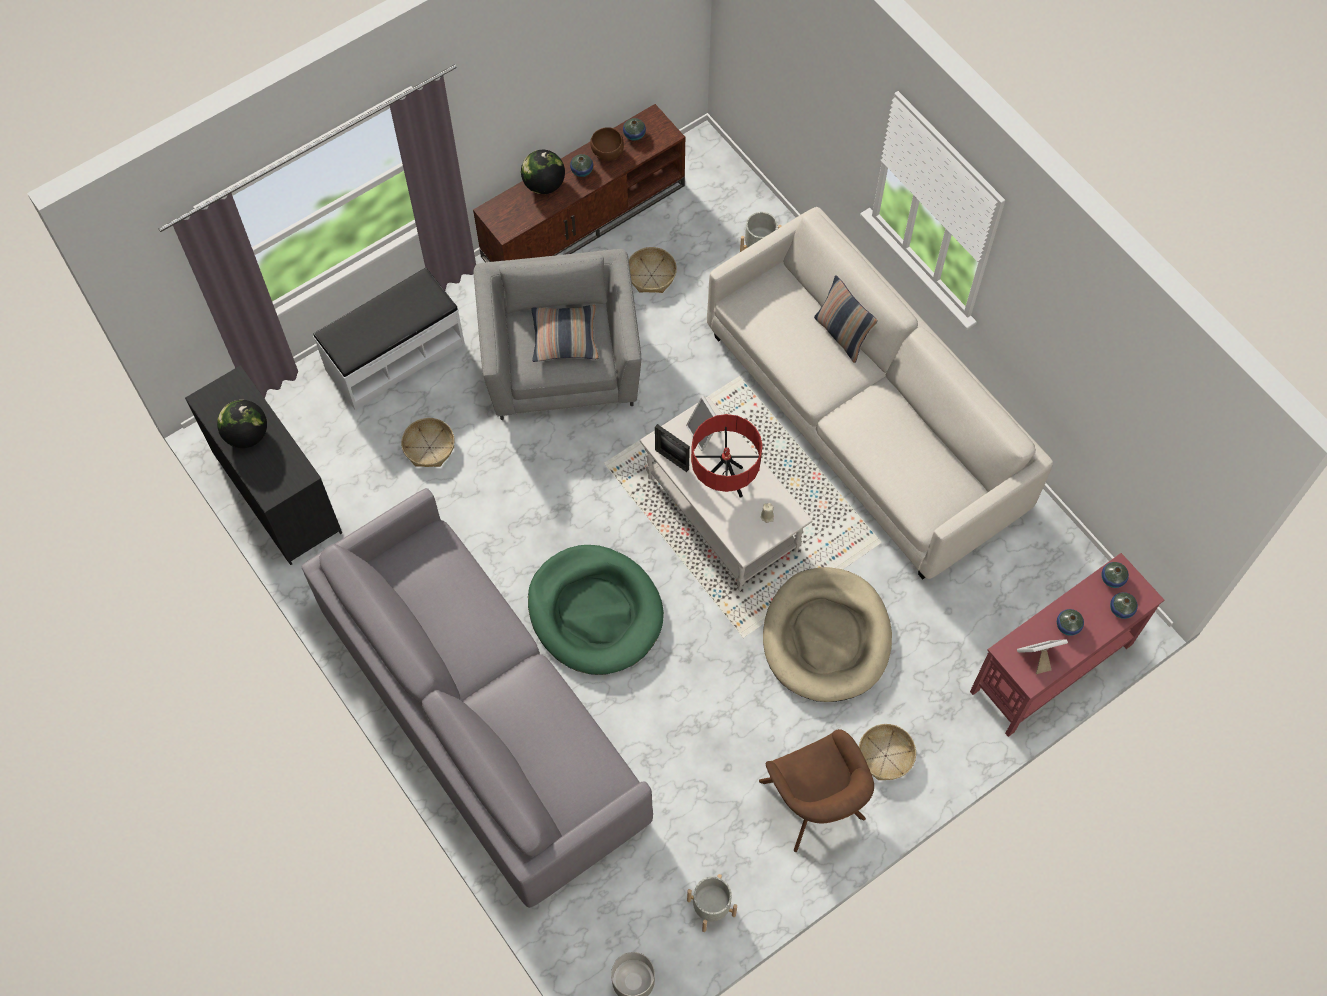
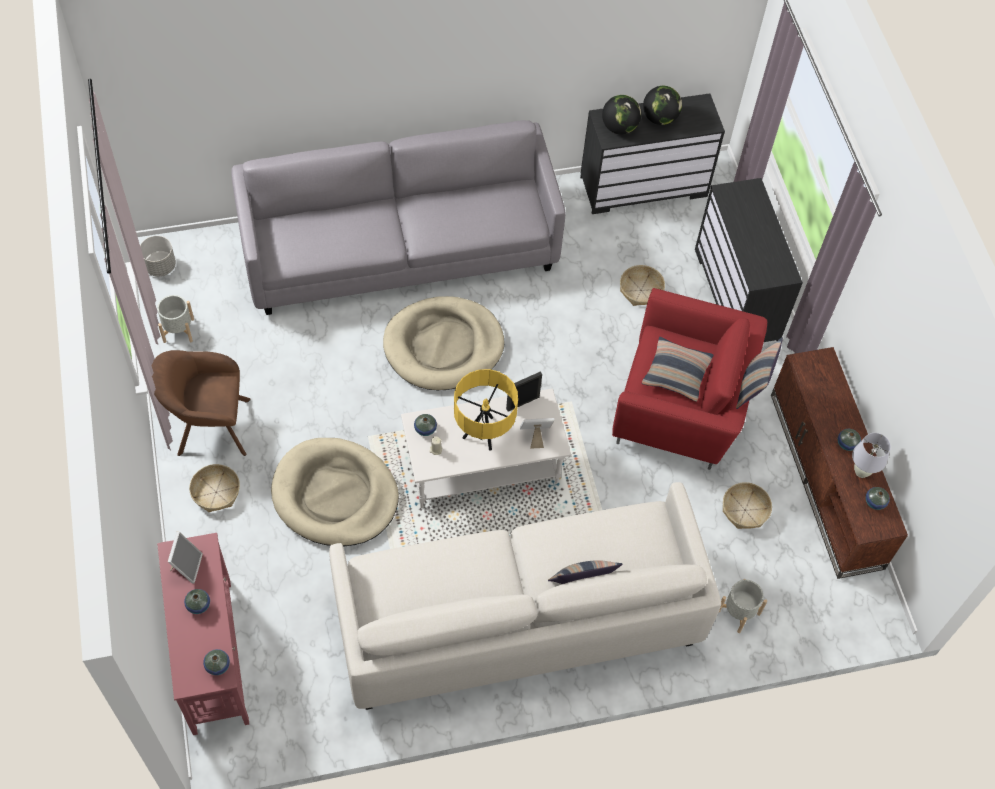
camera: 110 degrees right, 5 degrees down
(394, 356) = (737, 295): white bench -> black dresser
(544, 185) = (841, 408): globe -> globe (619, 127)
(562, 363) = (681, 407): grey armchair -> red armchair
(567, 251) = (753, 387): none -> pillow
(595, 612) = (443, 346): green dog bed -> beige dog bed
(607, 152) = (861, 472): brown bowl -> white table lamp
(724, 481) = (484, 432): red table lamp -> yellow table lamp
(1121, 609) = (187, 657): vase -> vase (425, 429)

